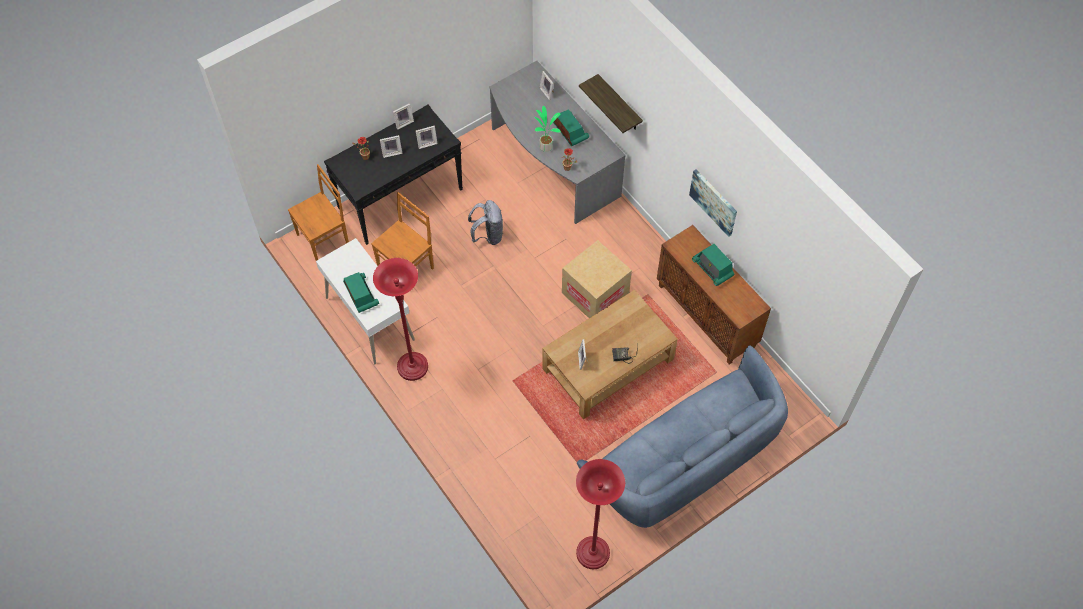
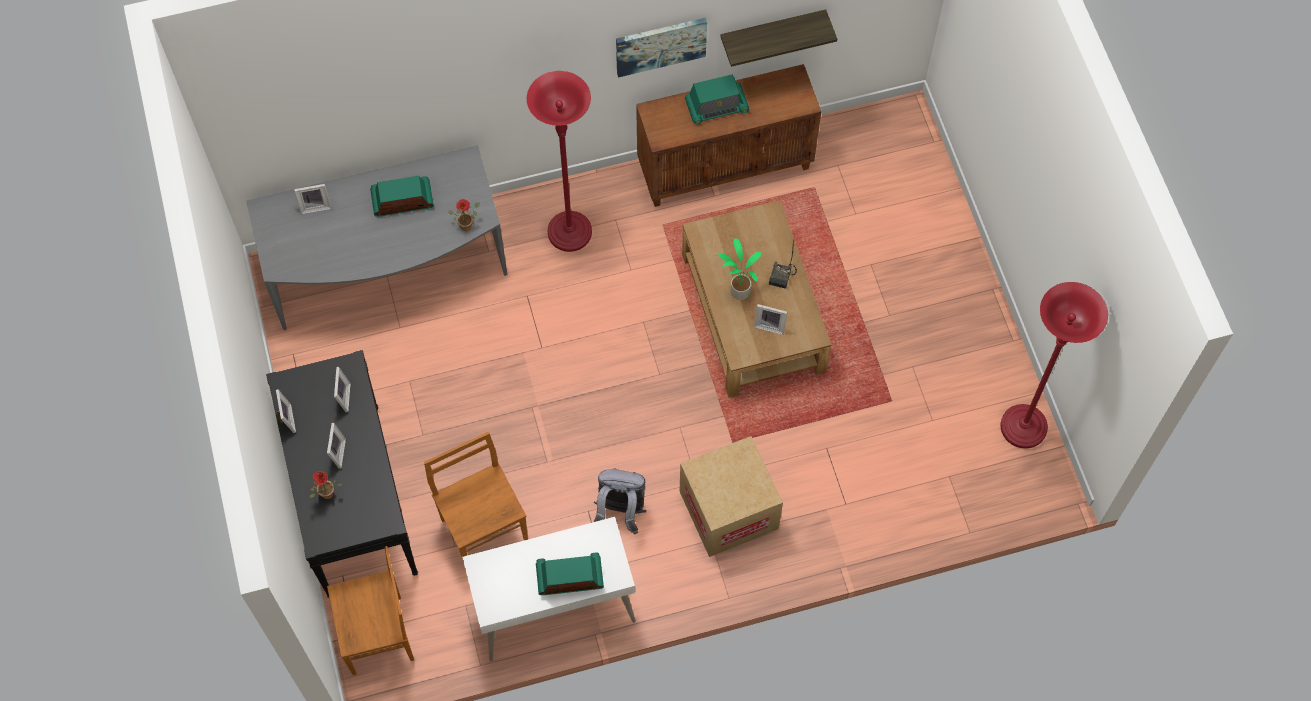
camera: 70 degrees left, 5 degrees up
(324, 239) = (379, 634): brown chair -> brown chair turned 90 degrees clockwise
(412, 367) = (660, 570): red floor lamp -> red floor lamp (570, 233)
(488, 235) = (476, 397): grey backpack -> grey backpack (620, 511)
(546, 146) = (414, 241): potted plant -> potted plant (738, 291)
(595, 294) = (635, 290): cardboard box -> cardboard box (728, 510)
(619, 104) = (440, 98): shelf -> shelf (772, 31)
(685, 460) = (928, 272): blue sofa -> none

